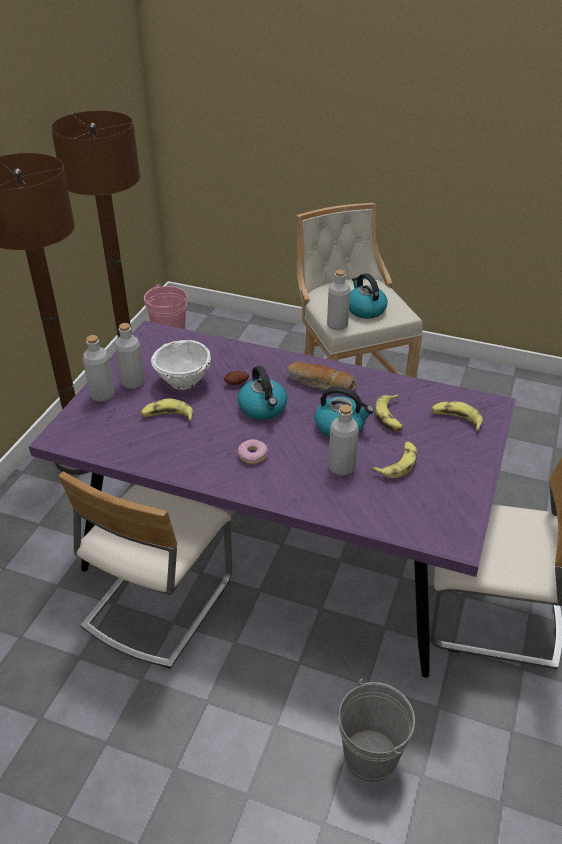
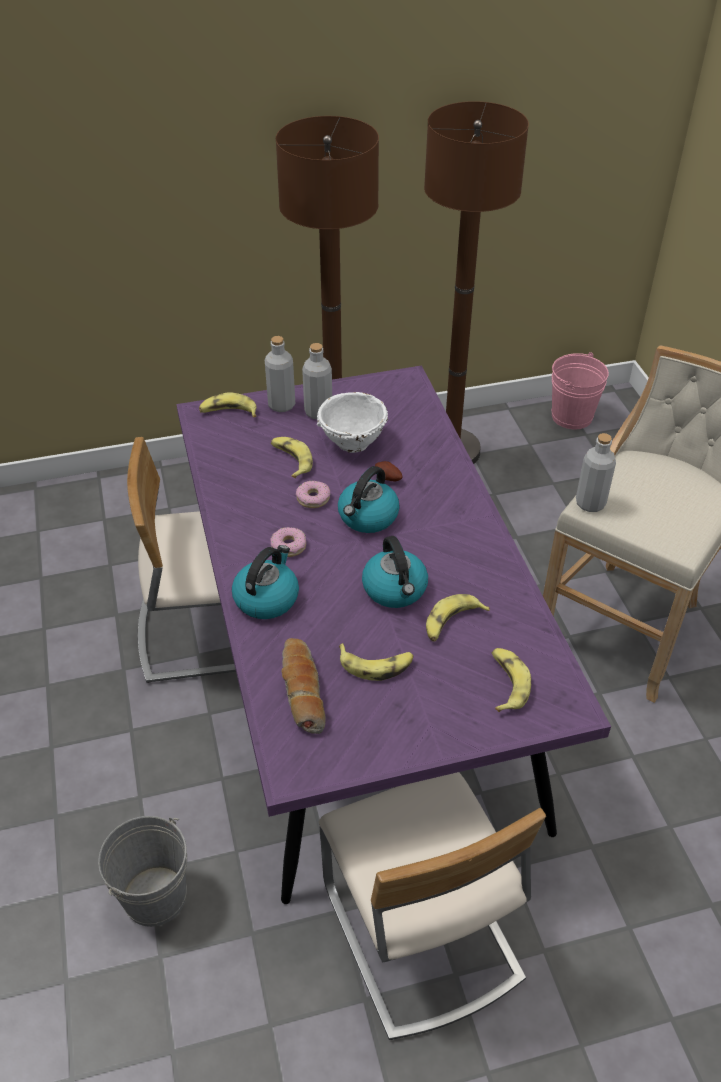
camera: 55 degrees right, 5 degrees up
(76, 423) = (228, 412): none -> banana
(218, 423) = (313, 498): none -> donut
(320, 384) = (451, 540): bread -> bread (301, 692)
(341, 467) = (329, 621): grey bottle -> none
(365, 309) = (651, 511): kettle -> kettle (266, 598)

